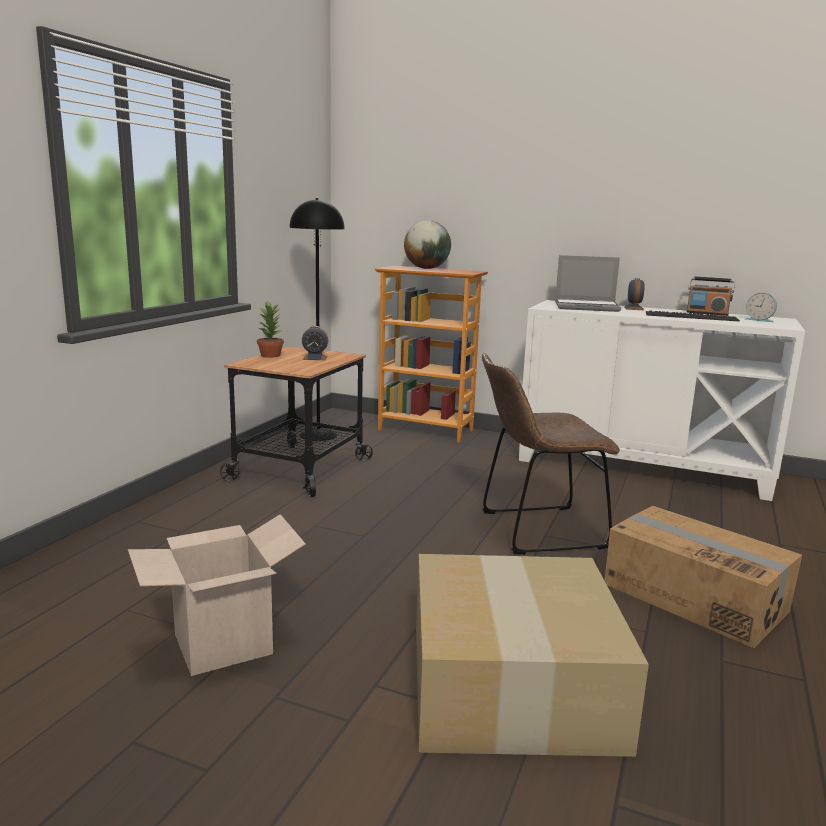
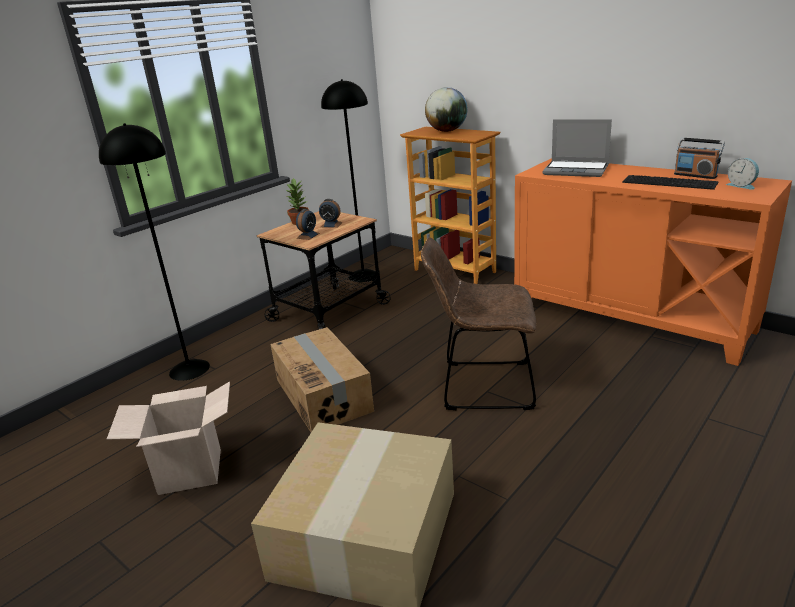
camera: 20 degrees right, 10 degrees up
(143, 534) = (189, 369): none -> black floor lamp
(634, 308) = (624, 169): alarm clock -> alarm clock (308, 236)
(642, 466) = (630, 318): white cabinet -> orange cabinet
(694, 597) = (576, 469): cardboard box -> cardboard box (324, 395)

